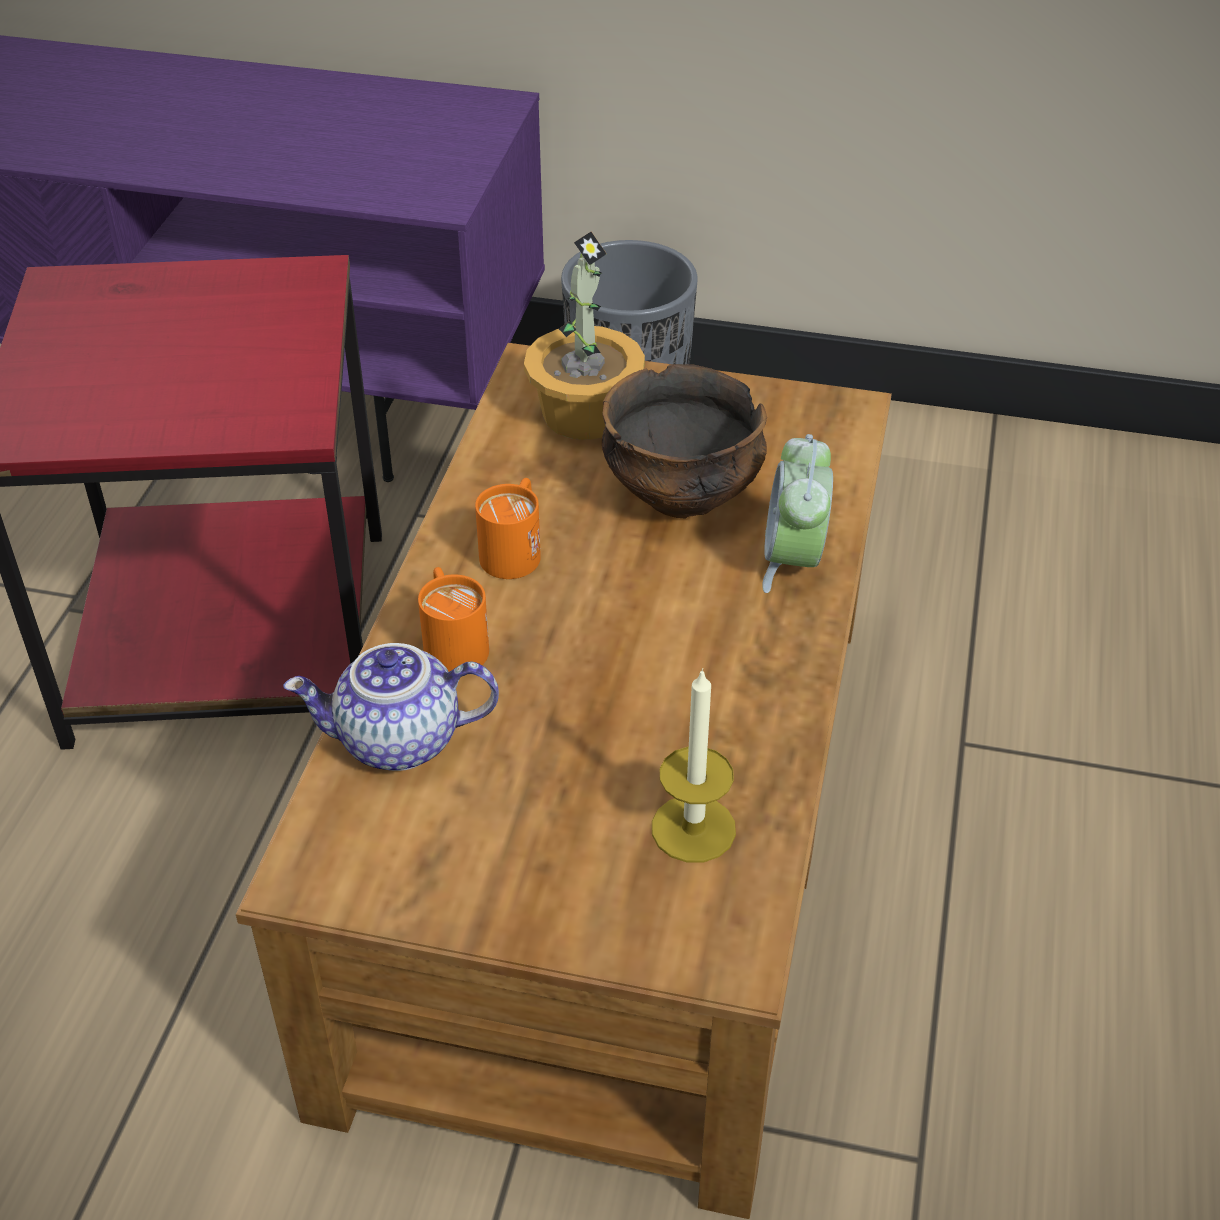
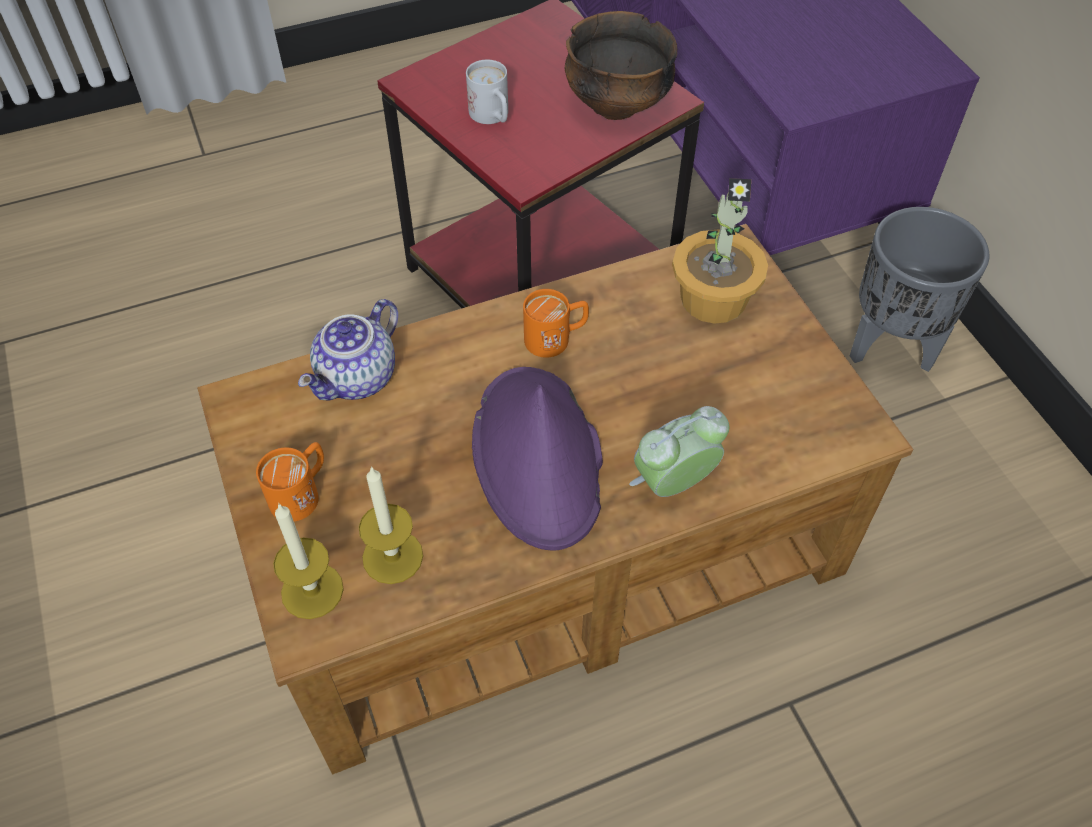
camera: 55 degrees right, 10 degrees up
(165, 404) = (492, 117): none -> white mug
(398, 742) = (358, 379): teapot -> teapot turned 105 degrees counterclockwise
(452, 642) = (454, 356): orange mug -> orange mug (302, 492)
(667, 644) = (538, 458): none -> purple hat
(679, 925) = (312, 590): none -> candle
(682, 494) = (683, 390): bowl -> bowl (616, 104)

